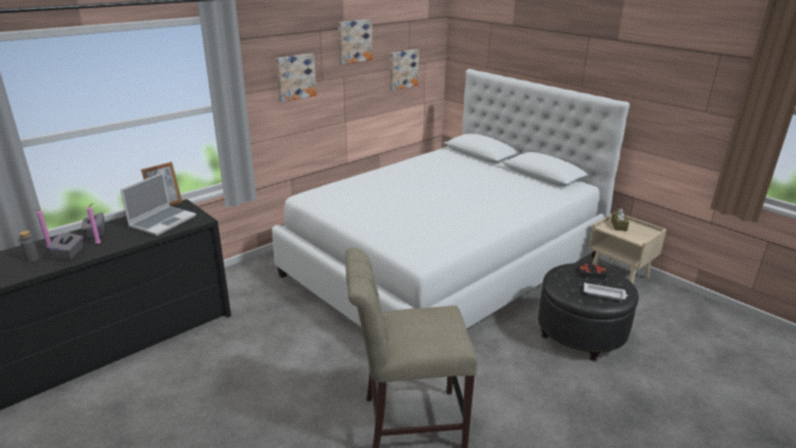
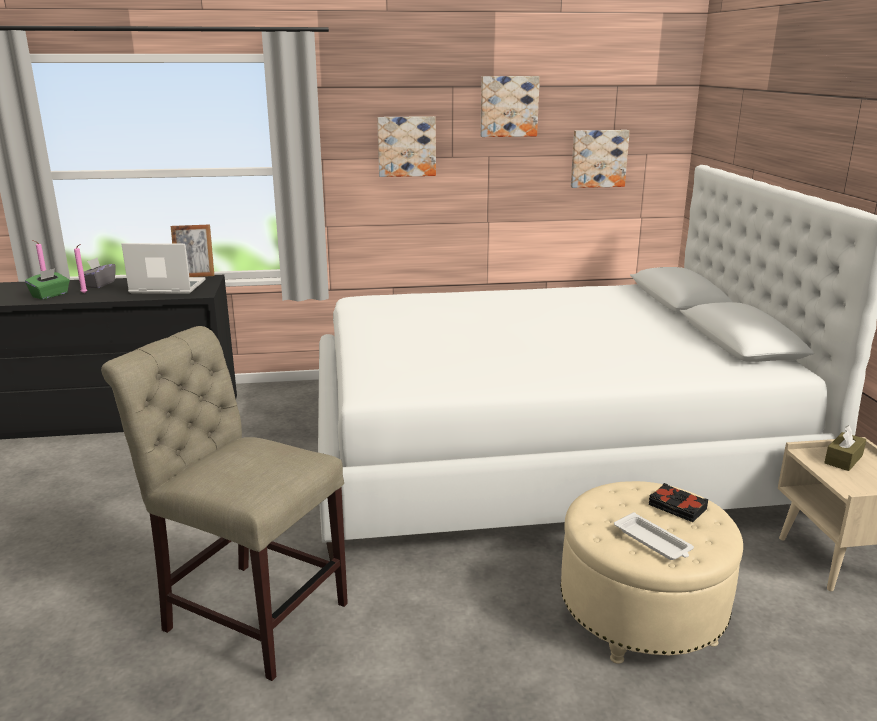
camera: 35 degrees right, 5 degrees down
(32, 259) = (20, 292): grey bottle -> none
(69, 254) = (50, 295): grey tissue box -> green tissue box
(163, 221) = (166, 288): laptop -> laptop turned 150 degrees counterclockwise
(580, 335) = (641, 616): black ottoman -> beige ottoman

